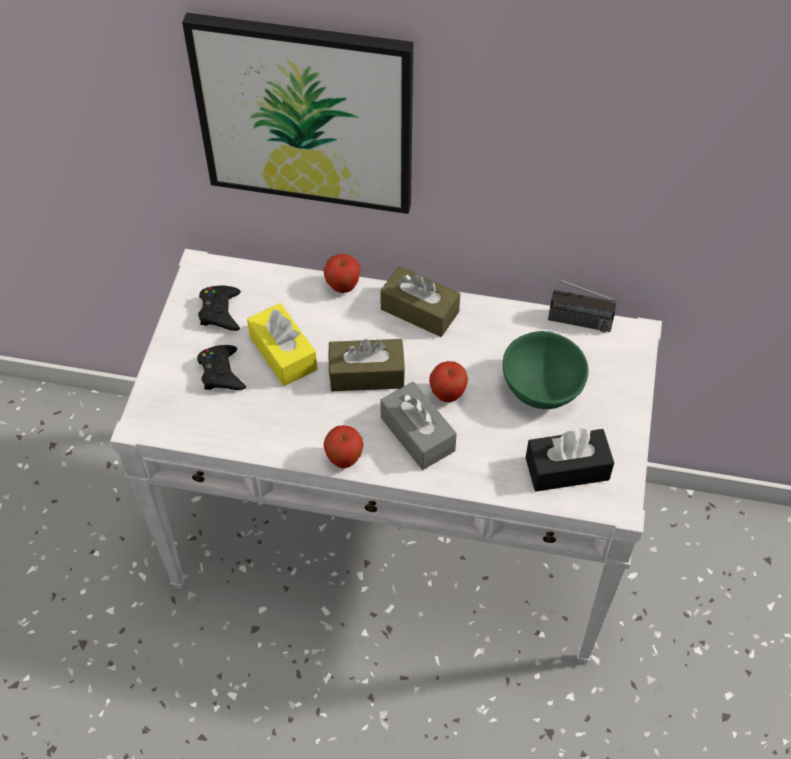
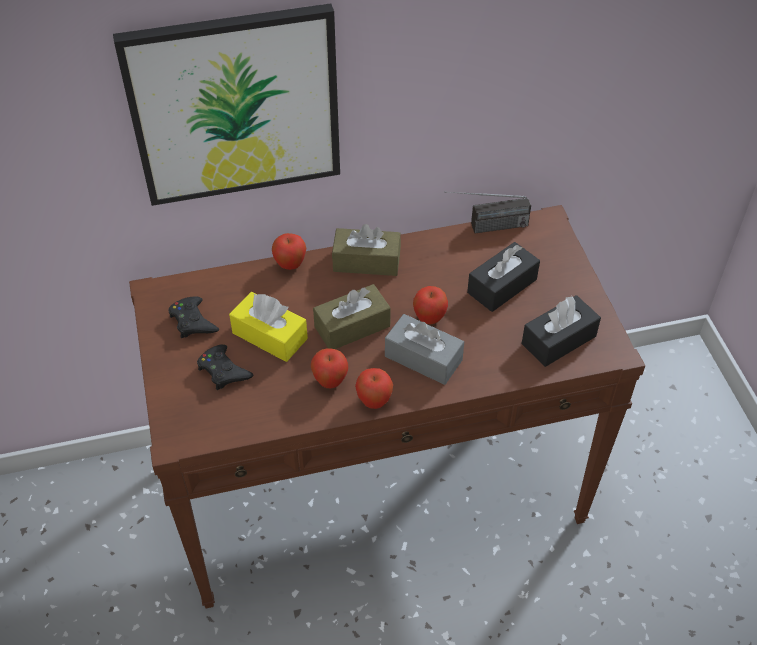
camera: 25 degrees left, 5 degrees down
(314, 422) = (330, 381): none -> apple
(397, 537) = (379, 485): white console table -> brown console table
(542, 388) = (502, 286): green bowl -> black tissue box

